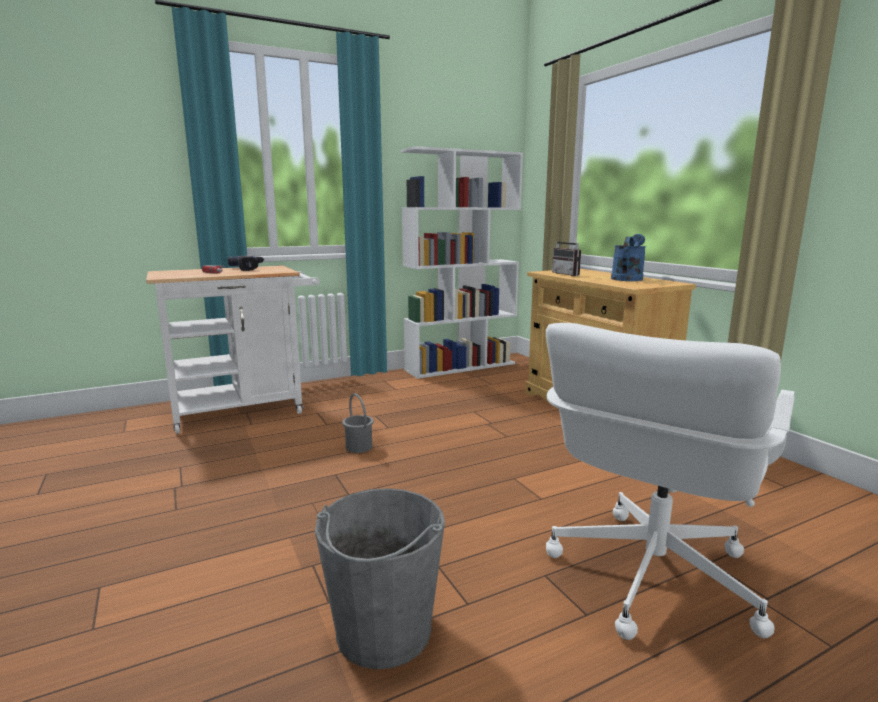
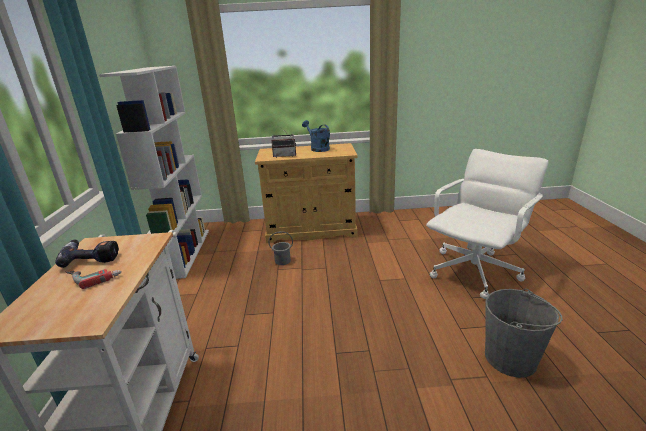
camera: 65 degrees left, 10 degrees up
(359, 447) = (297, 333): grey bucket -> grey bucket (282, 261)
(650, 575) = (475, 271): white office chair -> white office chair turned 105 degrees counterclockwise

